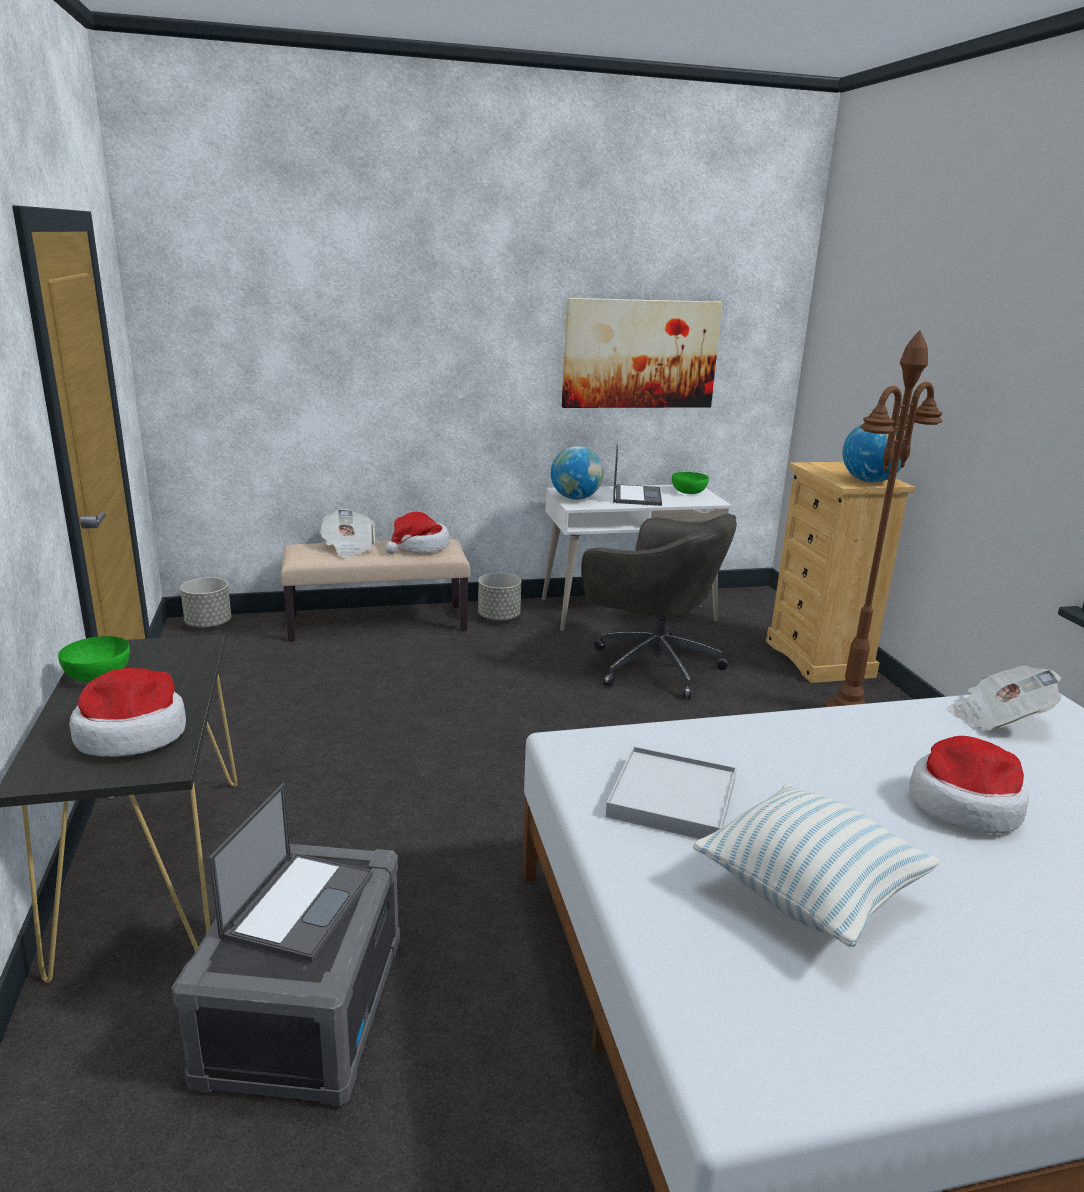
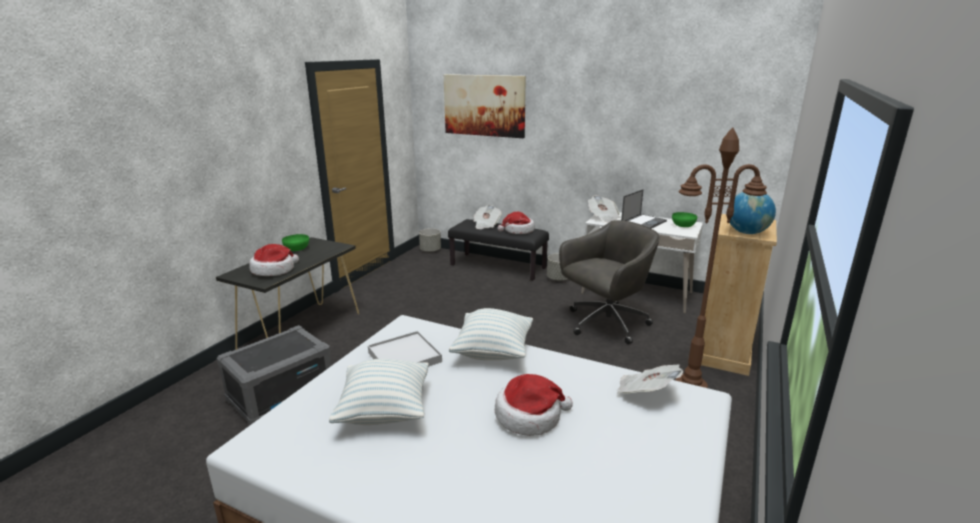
camera: 40 degrees right, 0 degrees up
(299, 904) = (277, 348): laptop -> none
(378, 622) = (498, 266): beige bench -> black bench
(575, 498) = (603, 218): globe -> newspaper
(640, 354) = (665, 134): picture -> picture (484, 105)
(651, 665) = (605, 324): grey office chair -> grey office chair turned 105 degrees counterclockwise
(767, 738) = (493, 352): none -> pillow

